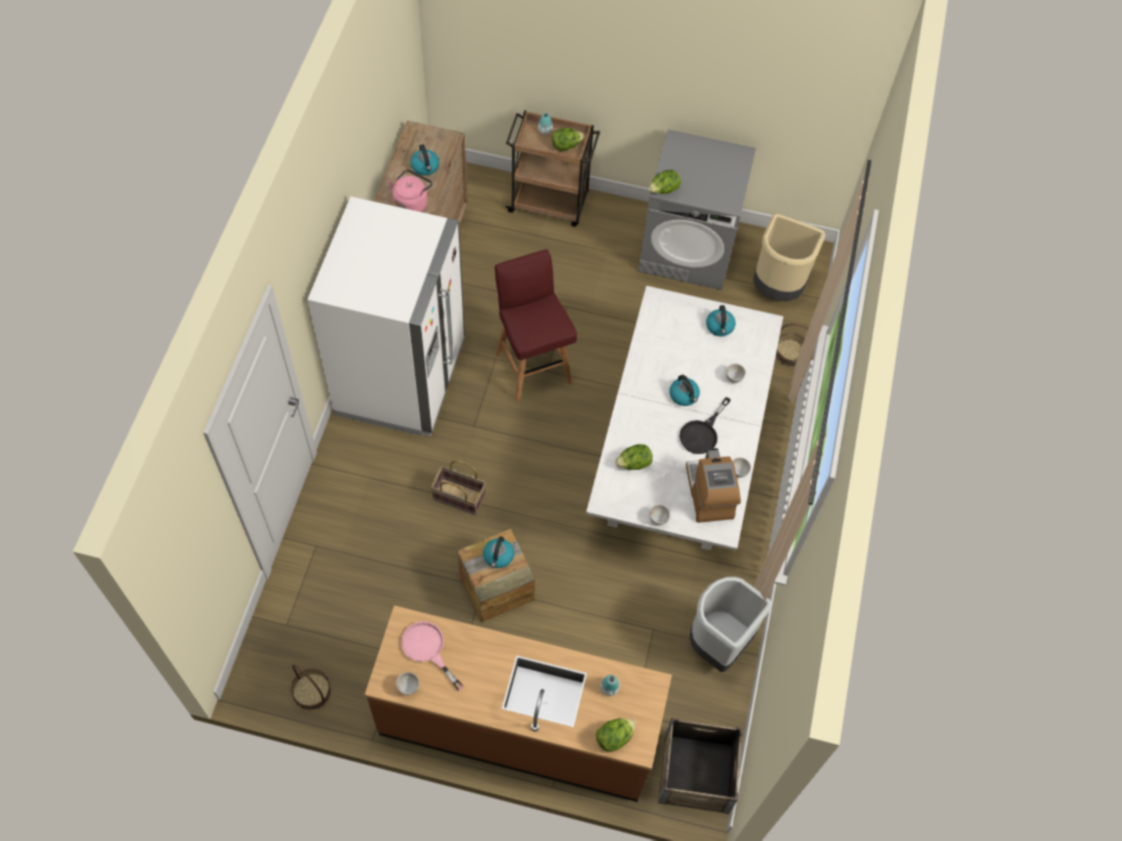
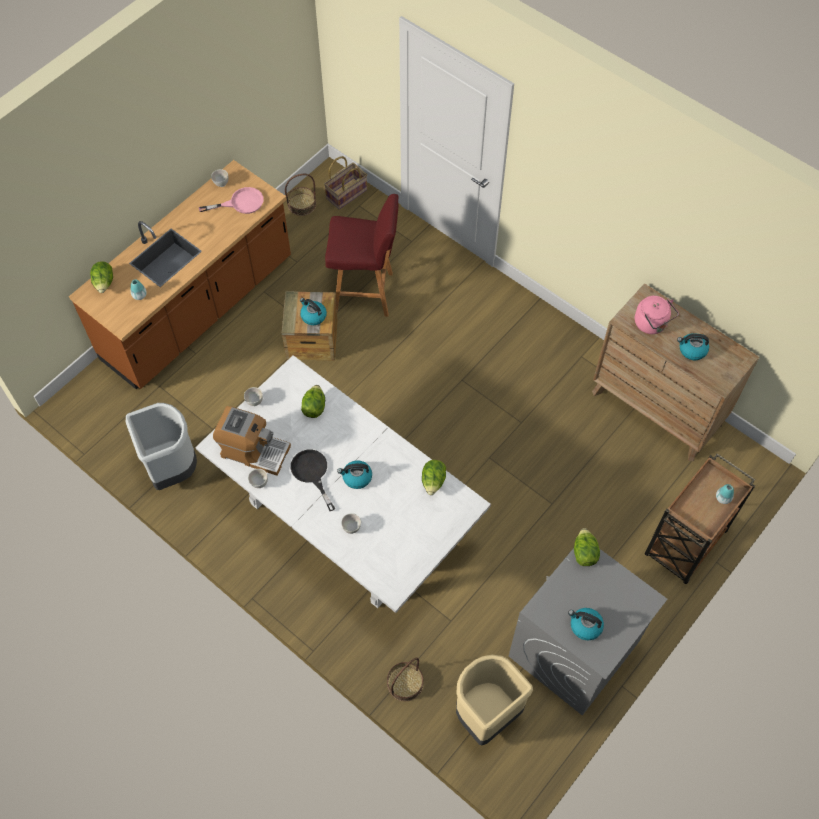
camera: 120 degrees right, 0 degrees up
(401, 378) = (534, 345): white fridge -> none
(458, 497) = (401, 344): basket -> basket (346, 193)
(532, 366) = (499, 448): red stool -> red stool (365, 293)
(566, 146) = (694, 509): lettuce -> lettuce (433, 482)
(696, 773) = (91, 405): crate -> none
(720, 327) = (412, 545): kettle -> kettle (585, 626)

